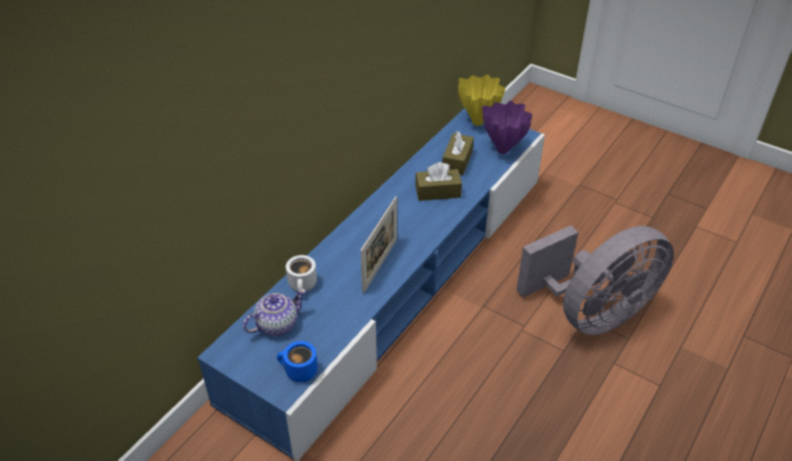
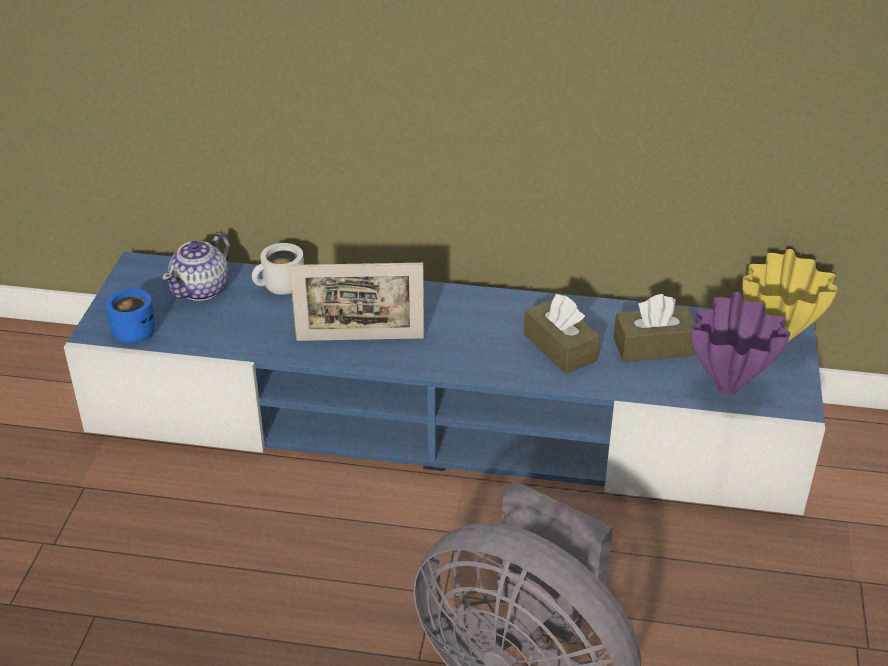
camera: 65 degrees right, 5 degrees down
(276, 325) = (202, 289): teapot -> teapot turned 90 degrees clockwise

